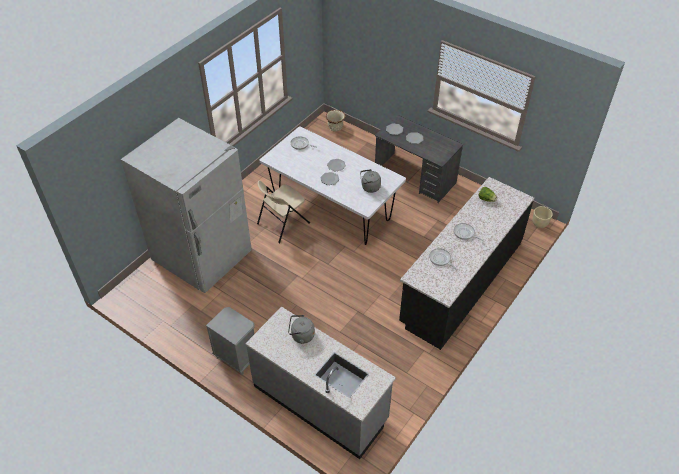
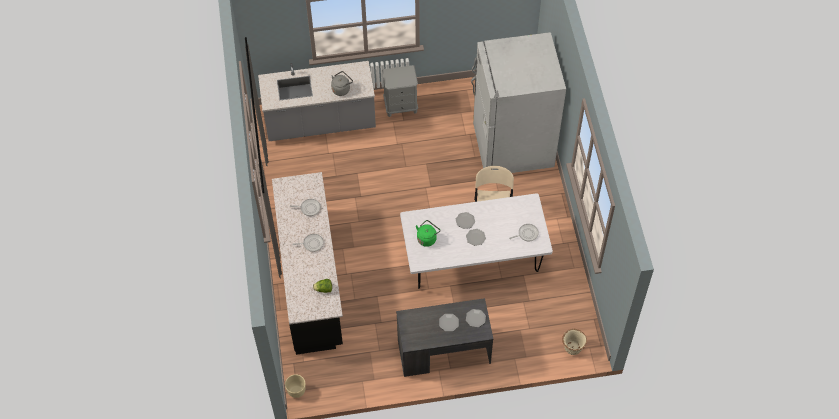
camera: 135 degrees right, 10 degrees up
(369, 188) = (427, 238): grey kettle -> green kettle

